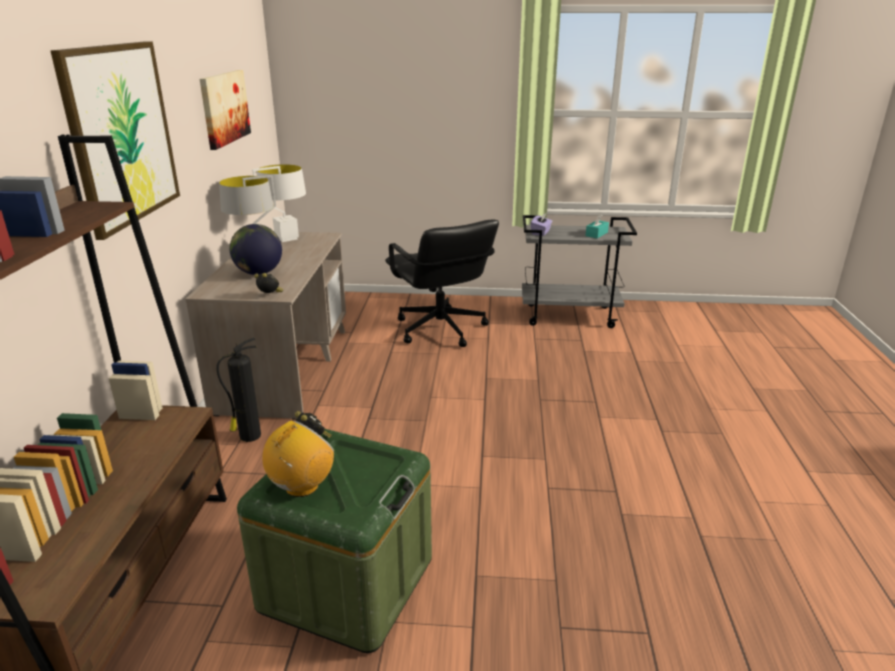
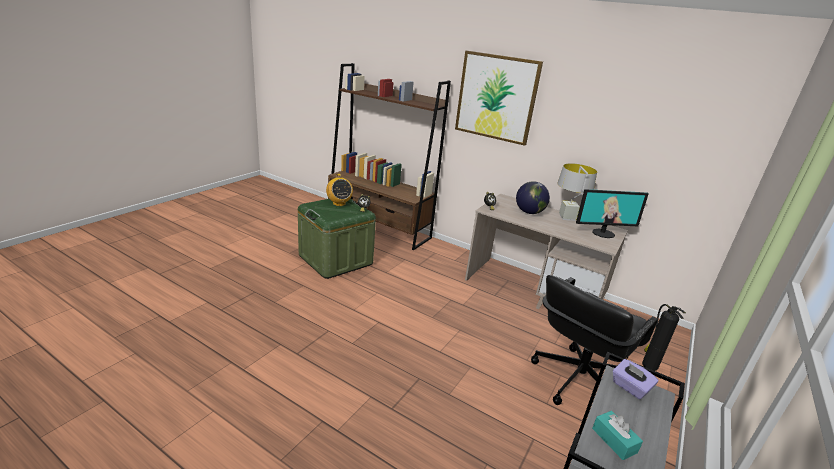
camera: 115 degrees right, 0 degrees up
(224, 108) = (630, 128): picture -> none
(249, 436) = (459, 264): fire extinguisher -> fire extinguisher (649, 365)
(286, 238) = (603, 233): white table lamp -> monitor
(440, 329) = (577, 380): black office chair -> black office chair turned 45 degrees counterclockwise

